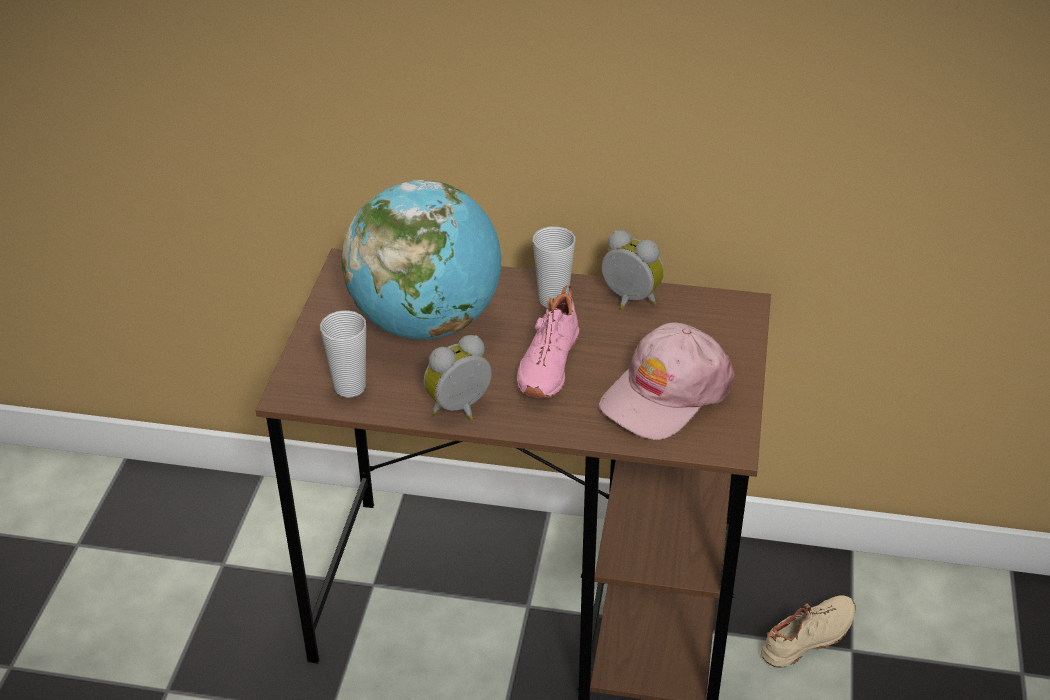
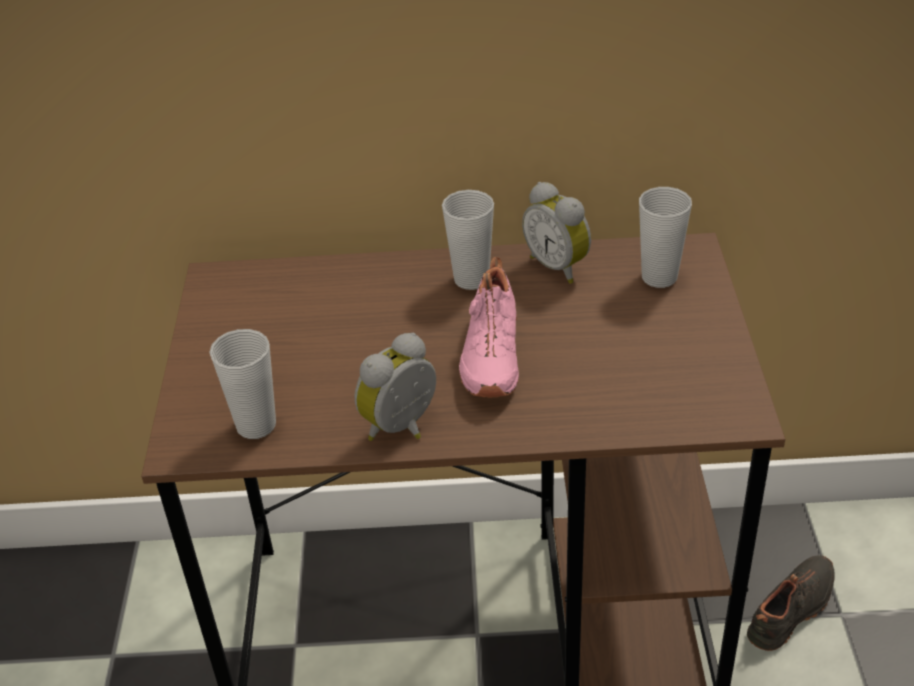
camera: 10 degrees left, 0 degrees up
(427, 322) = (329, 330): globe -> none
(629, 301) = (559, 266): alarm clock -> alarm clock turned 150 degrees counterclockwise
(665, 393) = (642, 366): pink cap -> none
(707, 324) = (659, 277): none -> cup
(809, 639) = (793, 611): beige shoe -> black shoe

